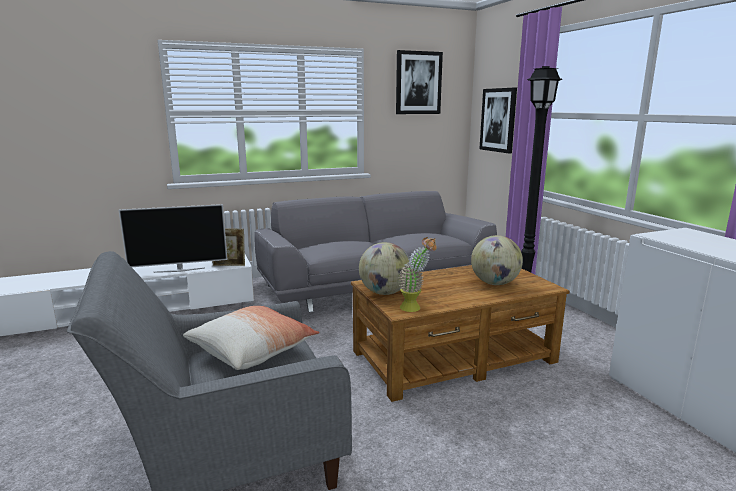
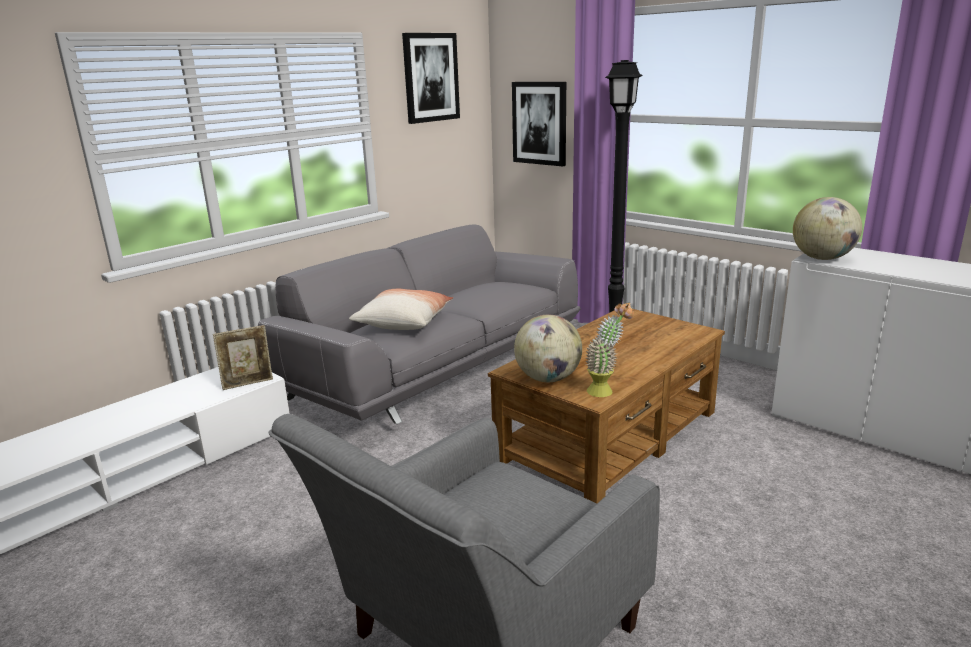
camera: 25 degrees left, 5 degrees up
(179, 270) = (176, 409): television -> none
(253, 350) = (486, 497): pillow -> pillow (404, 322)
(495, 283) = (648, 338): globe -> globe (822, 258)

